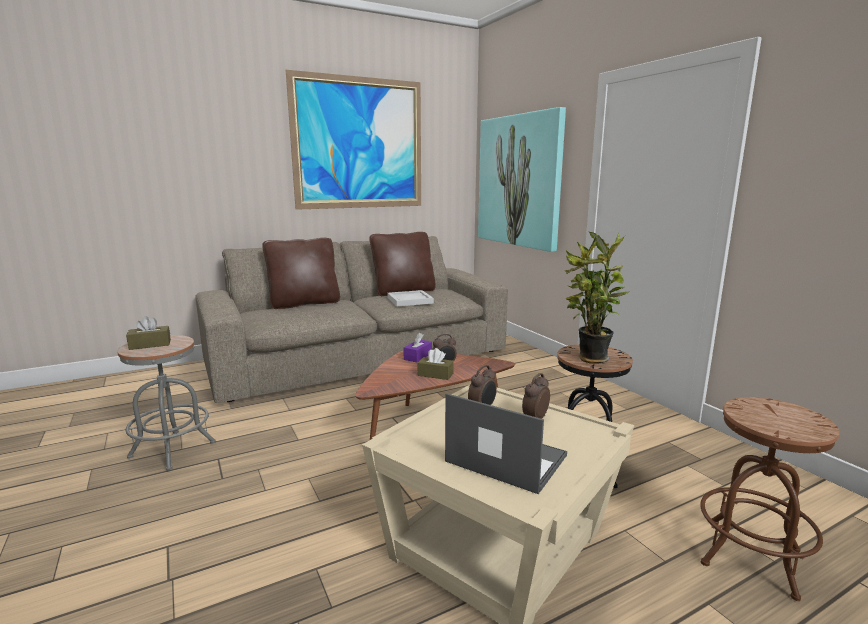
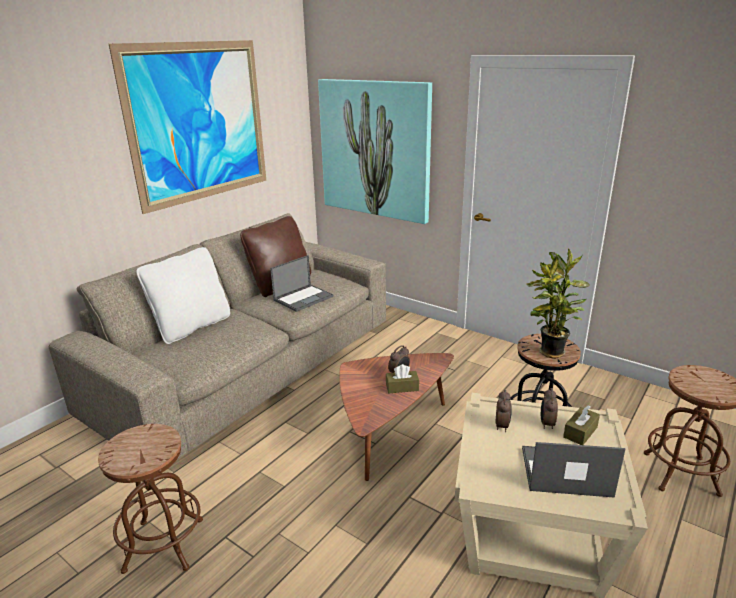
camera: 25 degrees left, 10 degrees up
(150, 344) = (132, 449): brown tissue box -> brown tissue box (580, 432)
(173, 450) = (164, 545): grey stool -> brown stool
(304, 303) = (192, 327): brown pillow -> white pillow
(410, 300) = (304, 298): white tray -> laptop
(418, 356) = (364, 368): purple tissue box -> none

